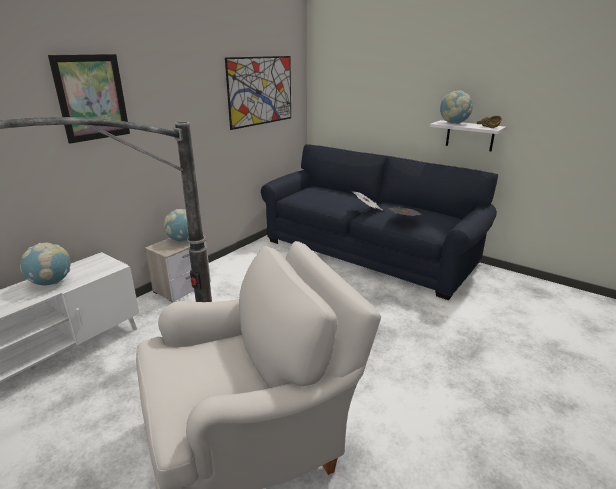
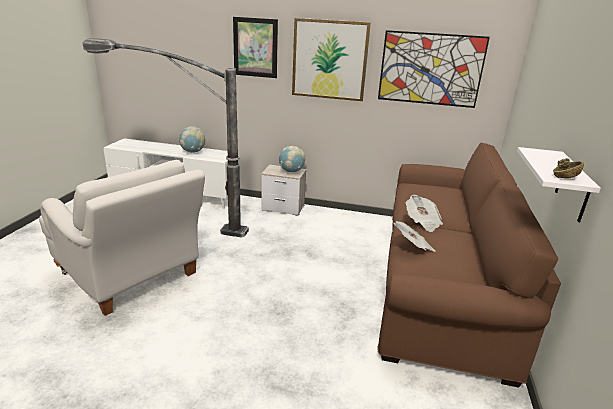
camera: 65 degrees right, 0 degrees up
(182, 98) = (329, 60): none -> picture
(368, 252) = (439, 283): blue sofa -> brown sofa
(454, 123) = (548, 157): globe -> none

